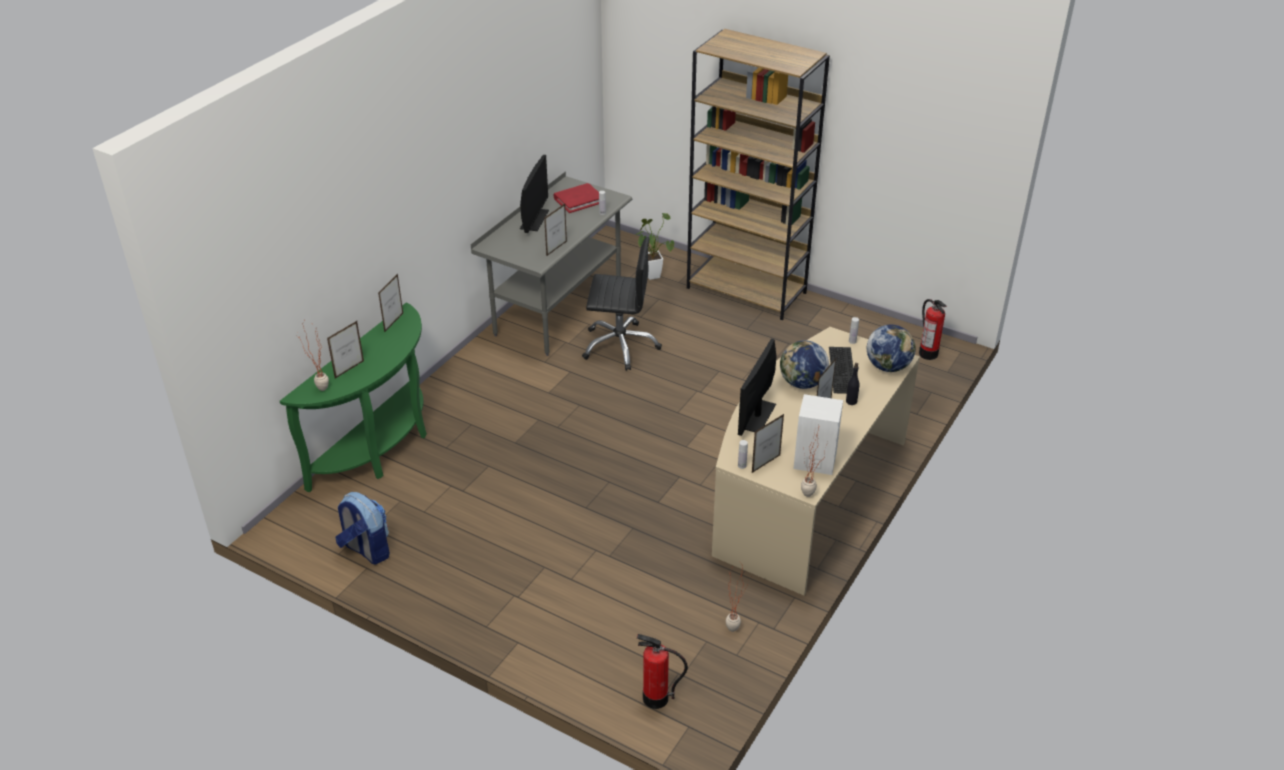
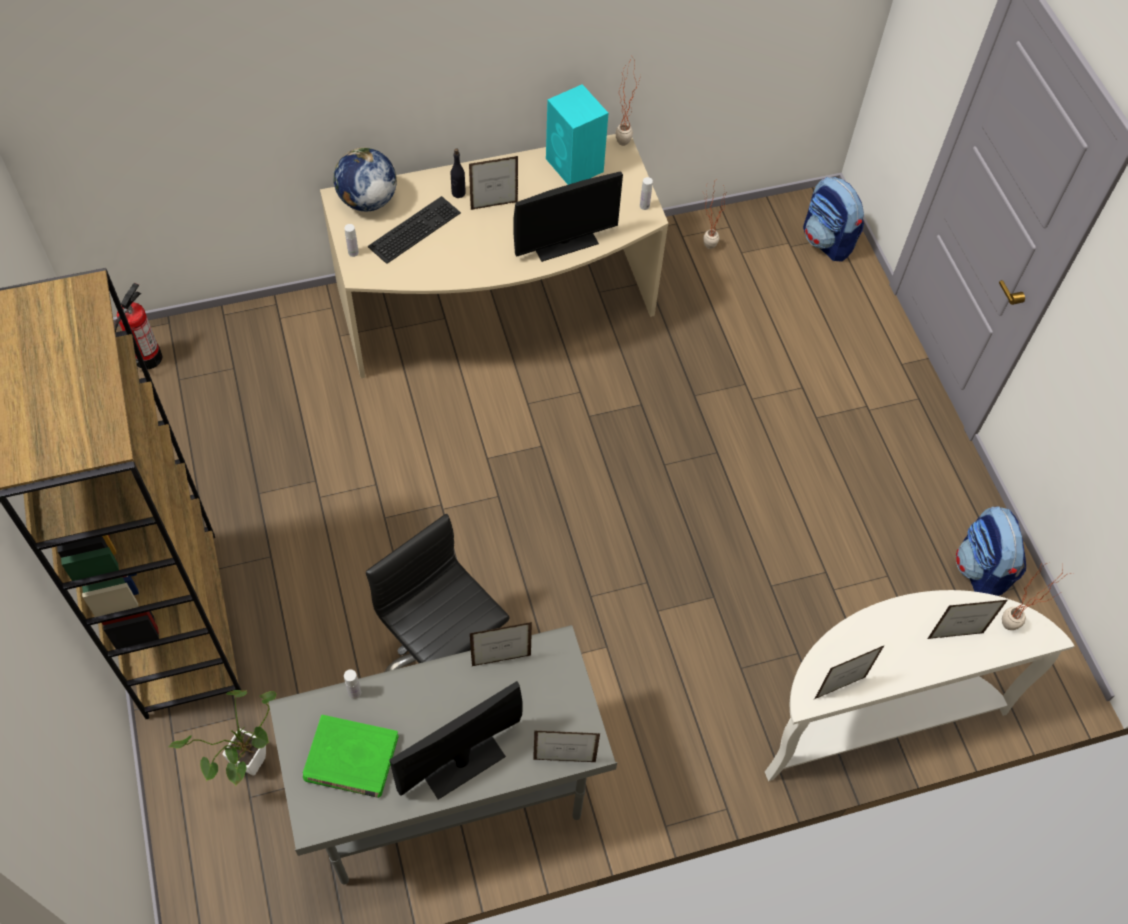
camera: 140 degrees left, 20 degrees up
(381, 448) = (875, 714): green console table -> white console table
(578, 200) = (351, 758): red book -> green book
(655, 698) = (827, 241): fire extinguisher -> backpack
(766, 464) = (621, 192): picture frame -> picture frame (564, 760)
(802, 383) = (473, 244): globe -> none
(813, 460) = (575, 166): white speaker -> turquoise speaker

